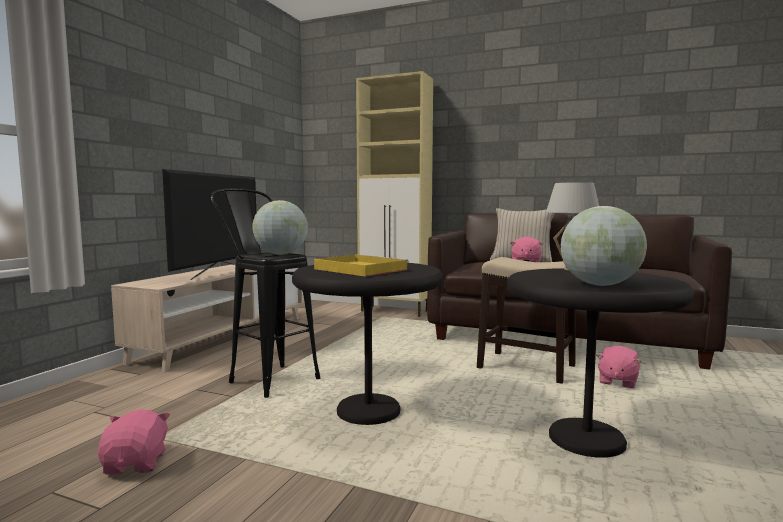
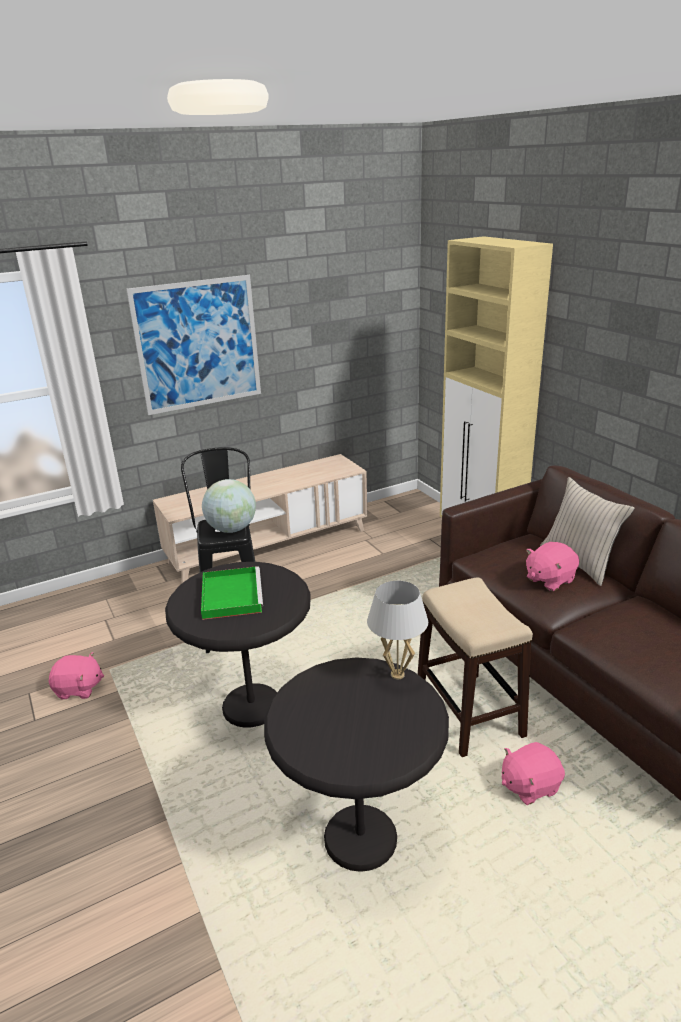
camera: 40 degrees right, 20 degrees up
(136, 464) = (79, 689): pink plush toy -> pink plush toy turned 60 degrees clockwise
(161, 128) = (198, 344): none -> picture
(218, 273) = (252, 491): television -> none
(359, 269) = (231, 595): yellow tray -> green tray
(599, 285) = (321, 732): globe -> none

